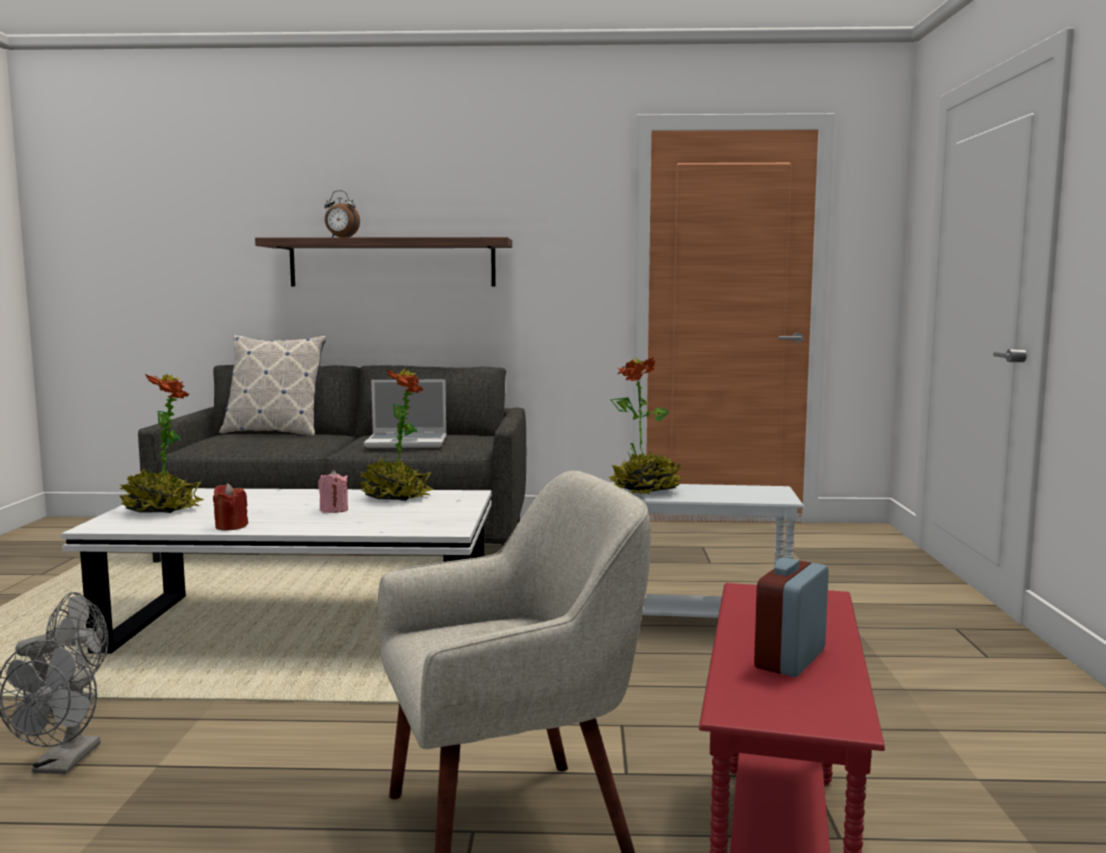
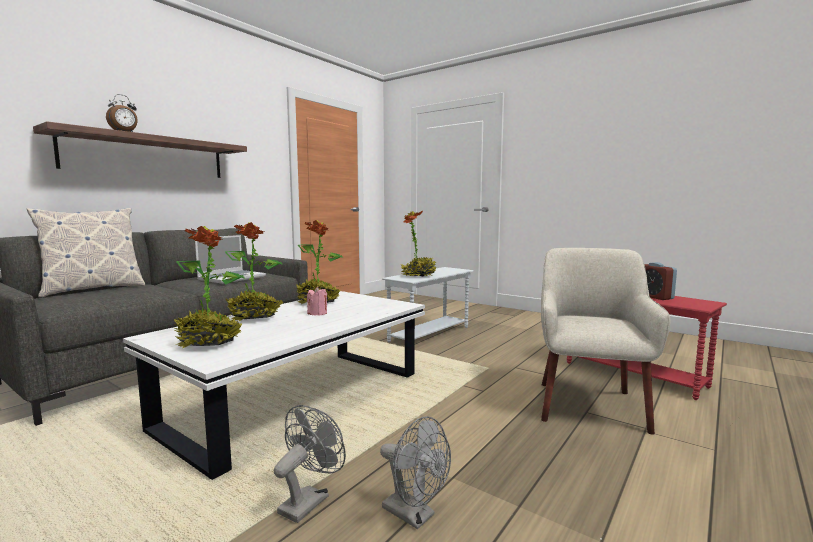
camera: 55 degrees left, 0 degrees up
(231, 526) = (306, 333): red candle -> none
(281, 497) = (254, 317): none -> potted plant

